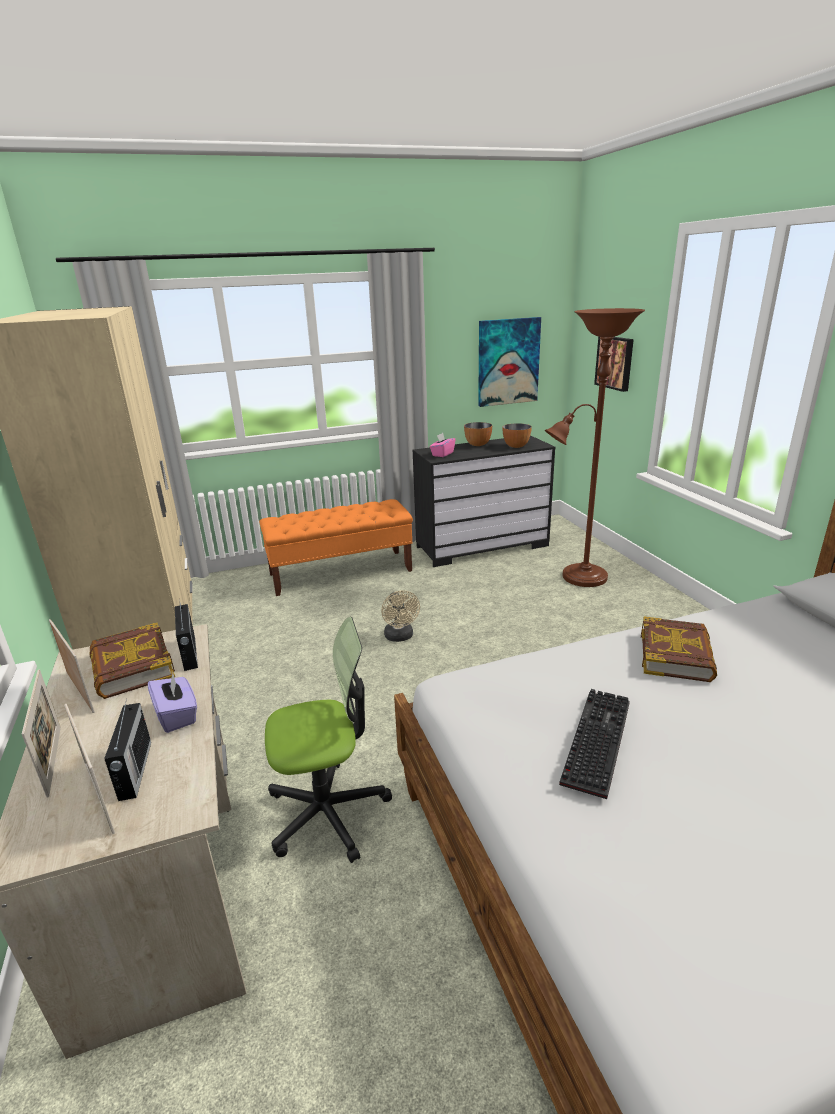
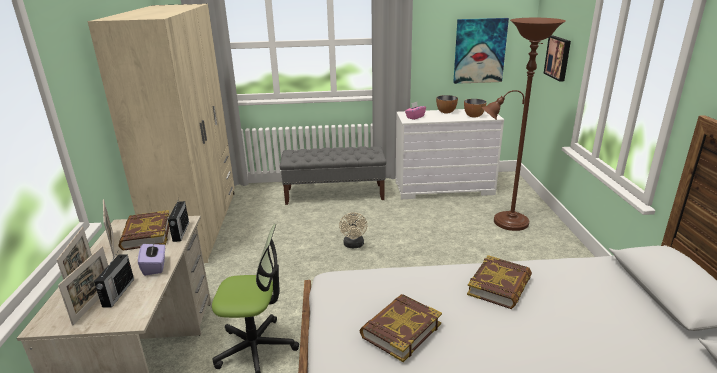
camera: 15 degrees right, 0 degrees up
(99, 797) = (94, 303): picture frame -> picture frame turned 150 degrees counterclockwise
(341, 572) = (335, 194): orange bench -> grey bench
(482, 546) = (444, 188): black dresser -> white dresser
(594, 739) = (400, 330): keyboard -> book

